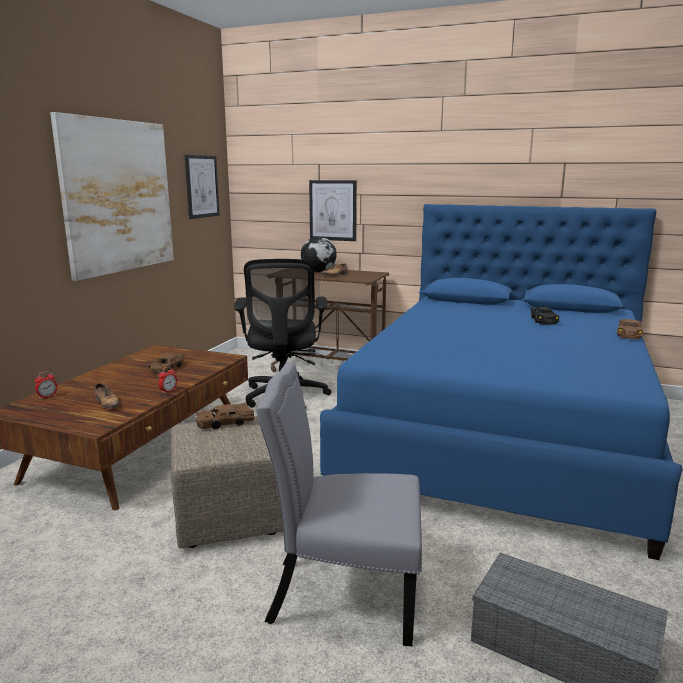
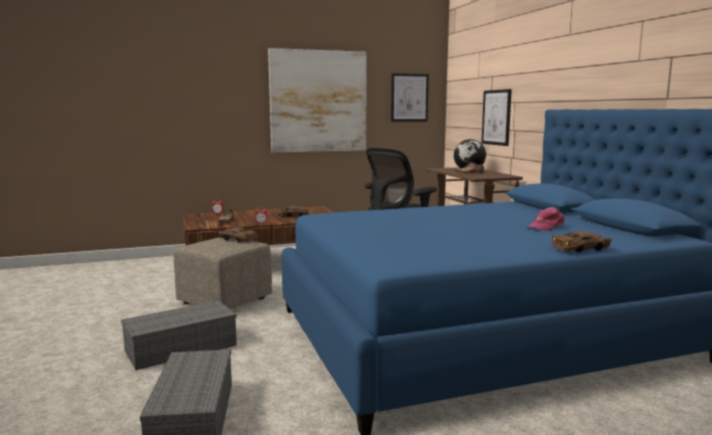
camera: 50 degrees right, 5 degrees down
(346, 596) = (182, 347): grey chair -> grey storage box
(543, 320) = (546, 227): black toy car -> pink cap

